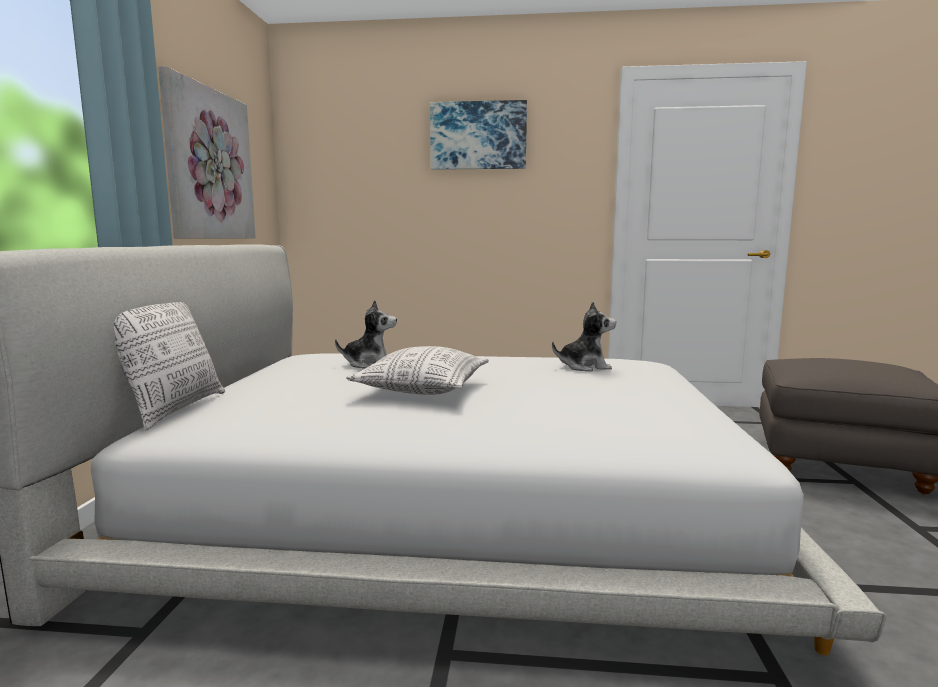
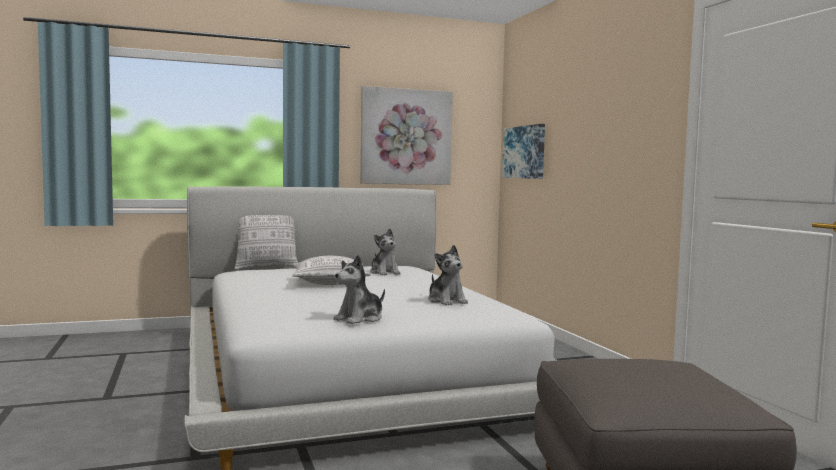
camera: 65 degrees right, 5 degrees down
(478, 136) = (593, 91): picture -> picture (524, 152)
(673, 402) = (360, 318): none -> plush toy

